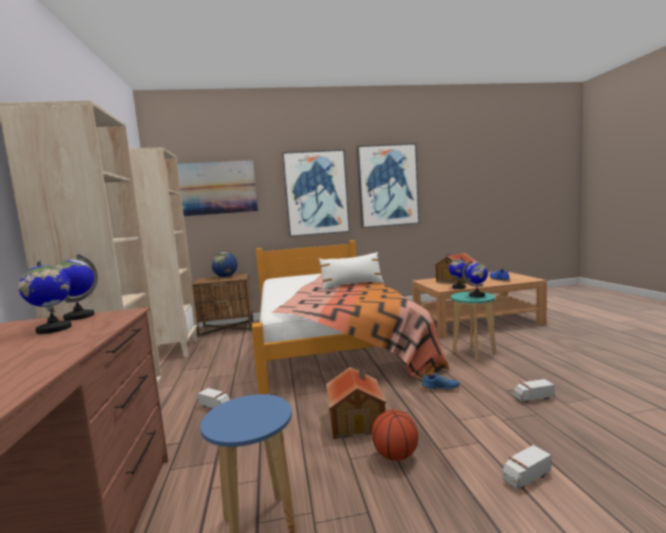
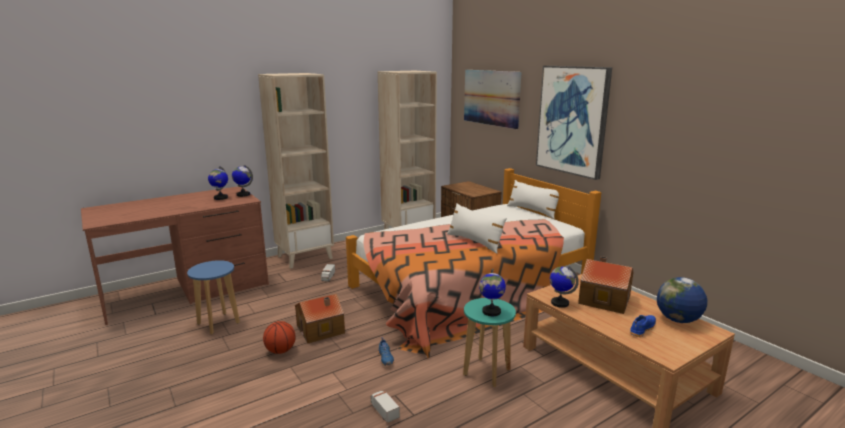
camera: 65 degrees right, 10 degrees up
(225, 277) = (478, 188): globe -> globe (678, 320)
(299, 275) = (532, 211): none -> white pillow
(387, 186) = (663, 128): picture -> none
(525, 477) = (261, 403): toy truck -> none

